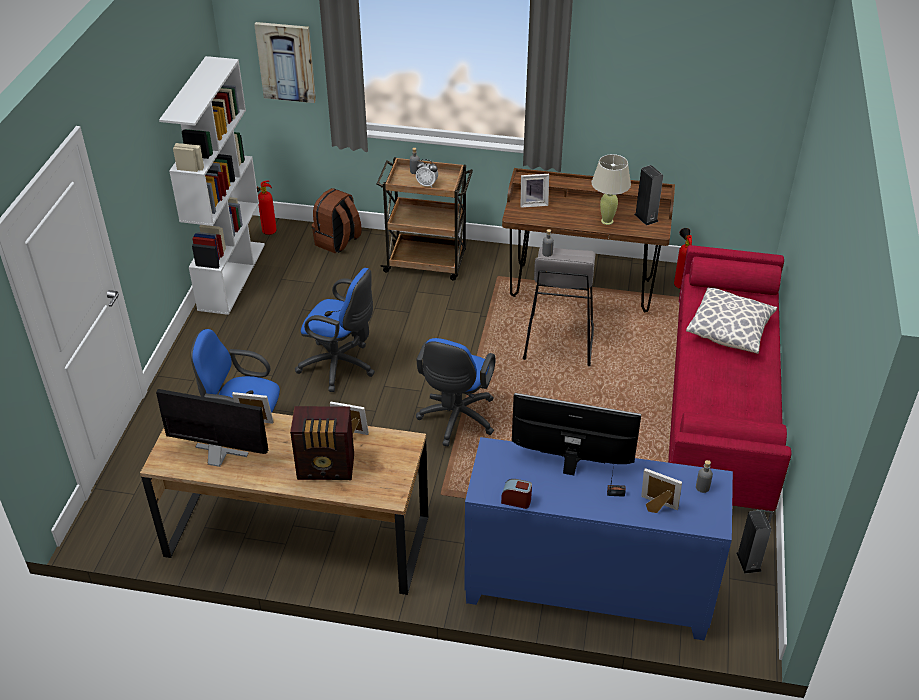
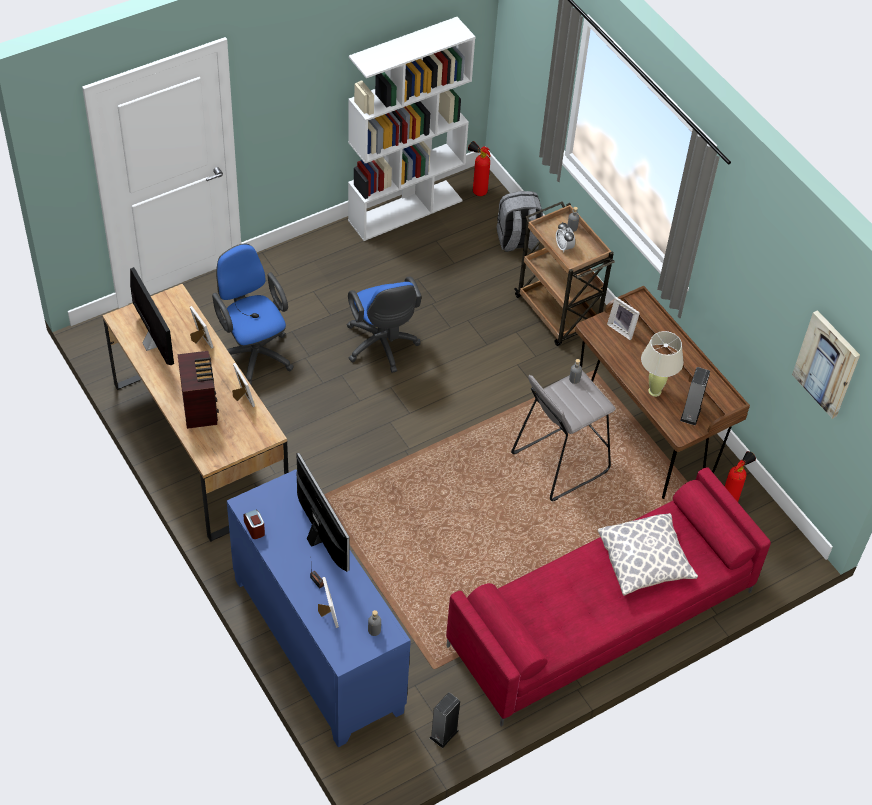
camera: 45 degrees right, 10 degrees up
(286, 62) = (534, 59): picture -> picture (827, 364)
(327, 468) = (200, 407): radio -> radio turned 150 degrees counterclockwise
(338, 242) = (517, 241): brown backpack -> grey backpack
(456, 420) = (401, 456): blue office chair -> none

